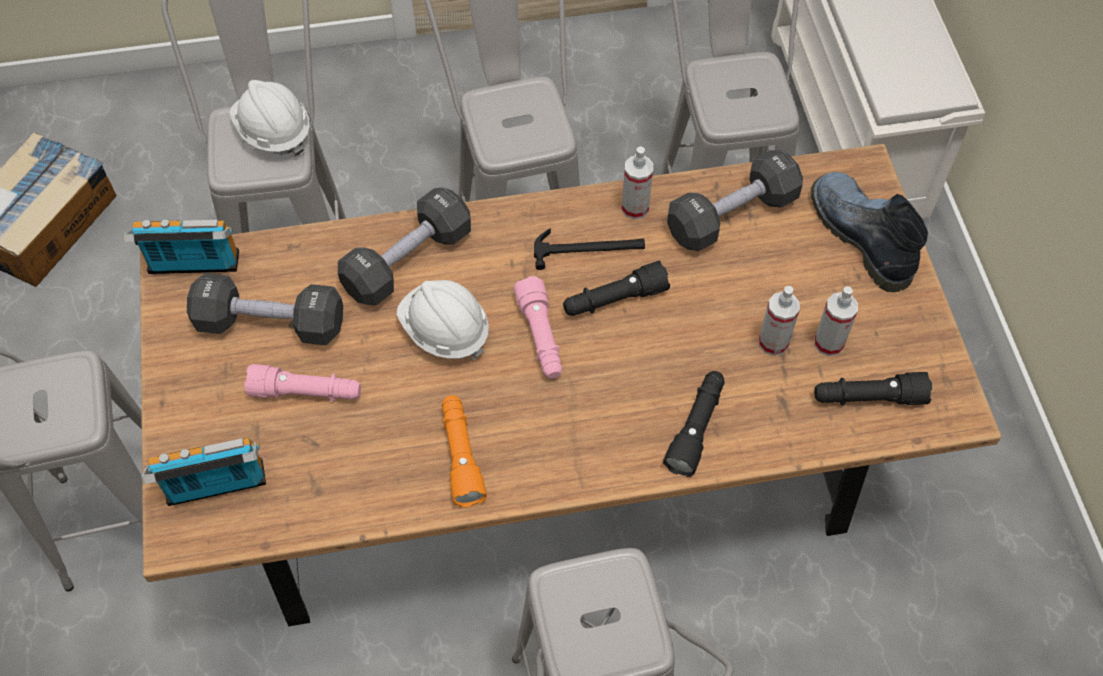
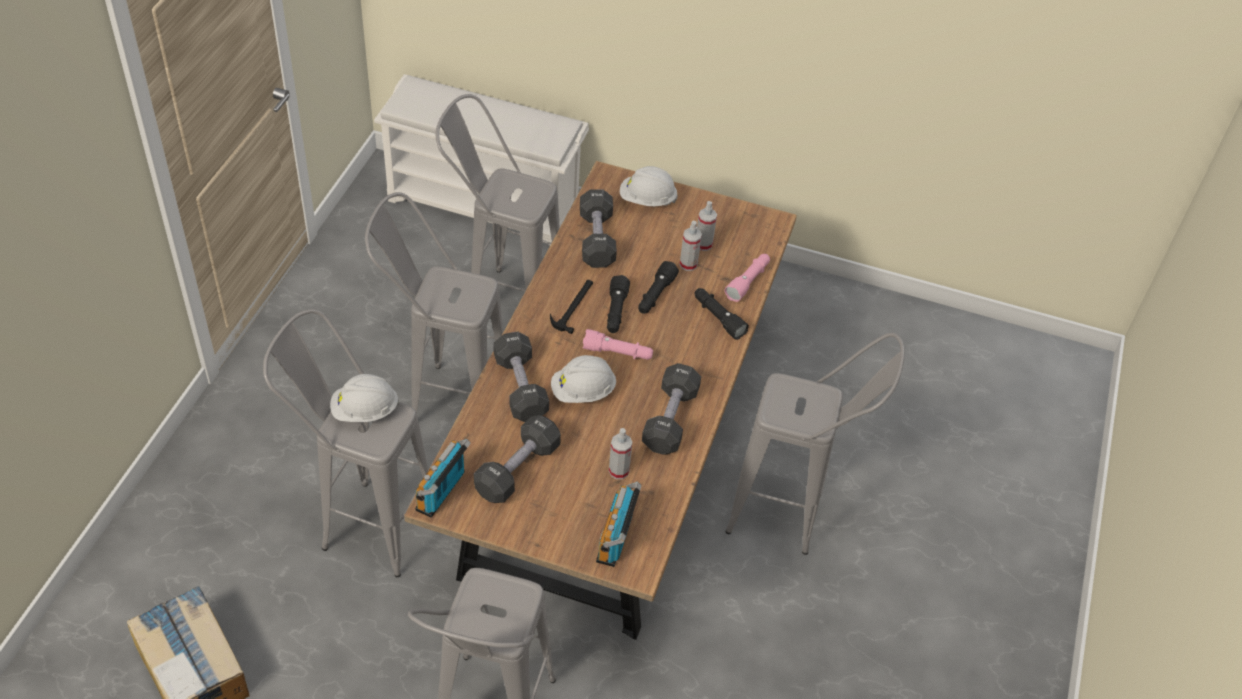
camera: 65 degrees left, 10 degrees down
(306, 392) = (580, 471): pink flashlight -> pink flashlight (748, 282)
(461, 455) = (670, 419): orange flashlight -> black dumbbell
(635, 208) = (560, 274): spray bottle -> spray bottle (619, 471)
(859, 235) = (647, 200): boot -> white hard hat
(868, 398) = (744, 247): black flashlight -> black flashlight (655, 295)

